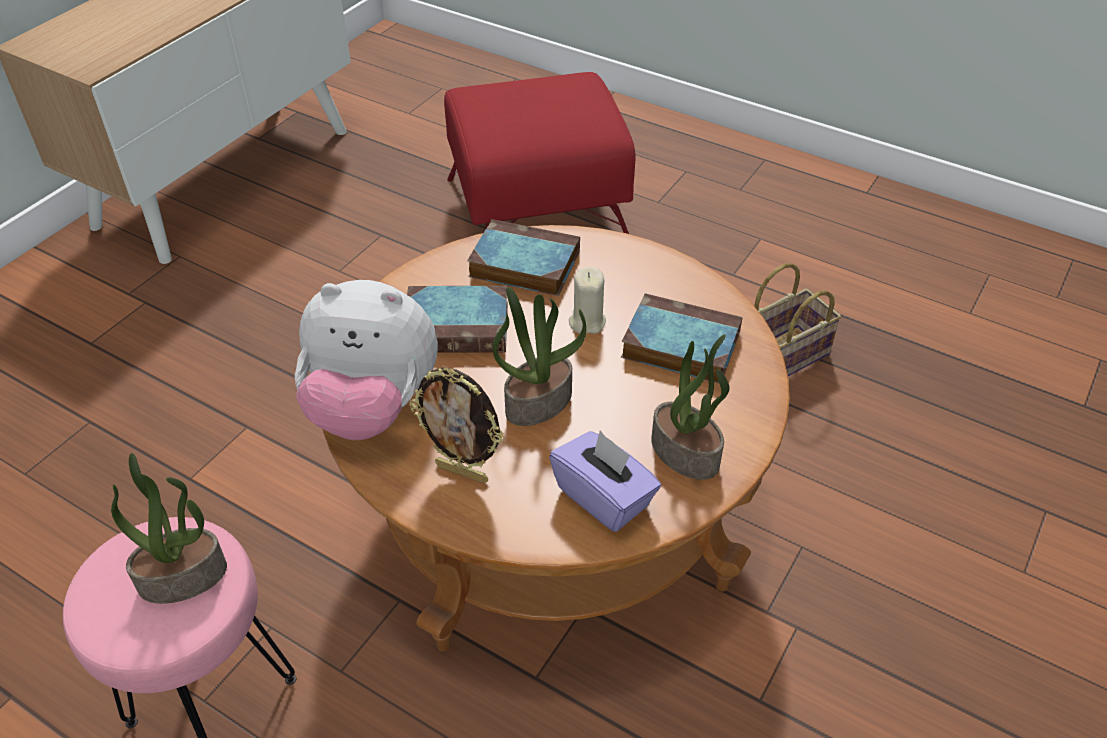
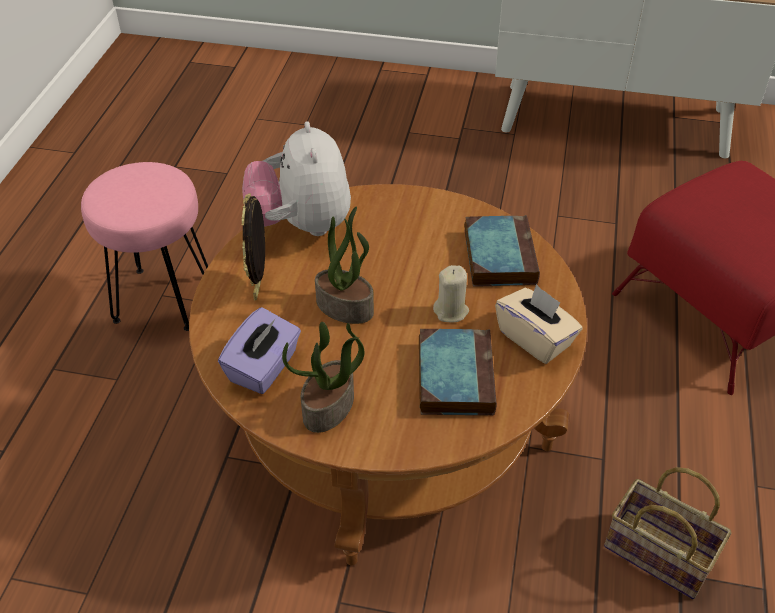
camera: 70 degrees right, 0 degrees up
(184, 576) = (146, 200): potted plant -> none
(459, 326) = (405, 242): book -> none
(652, 276) = (535, 339): none -> beige tissue box

